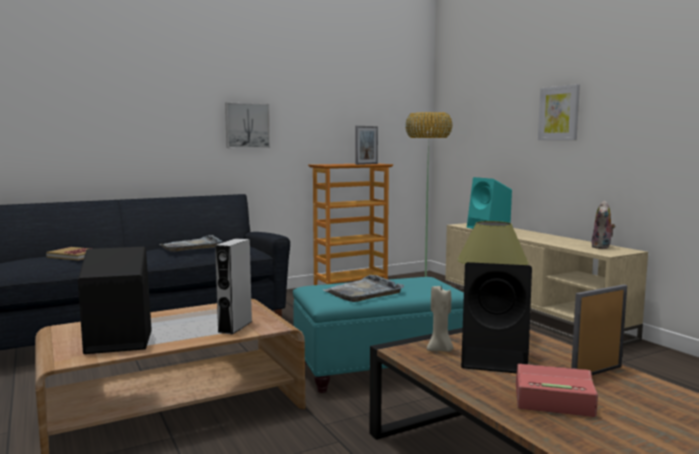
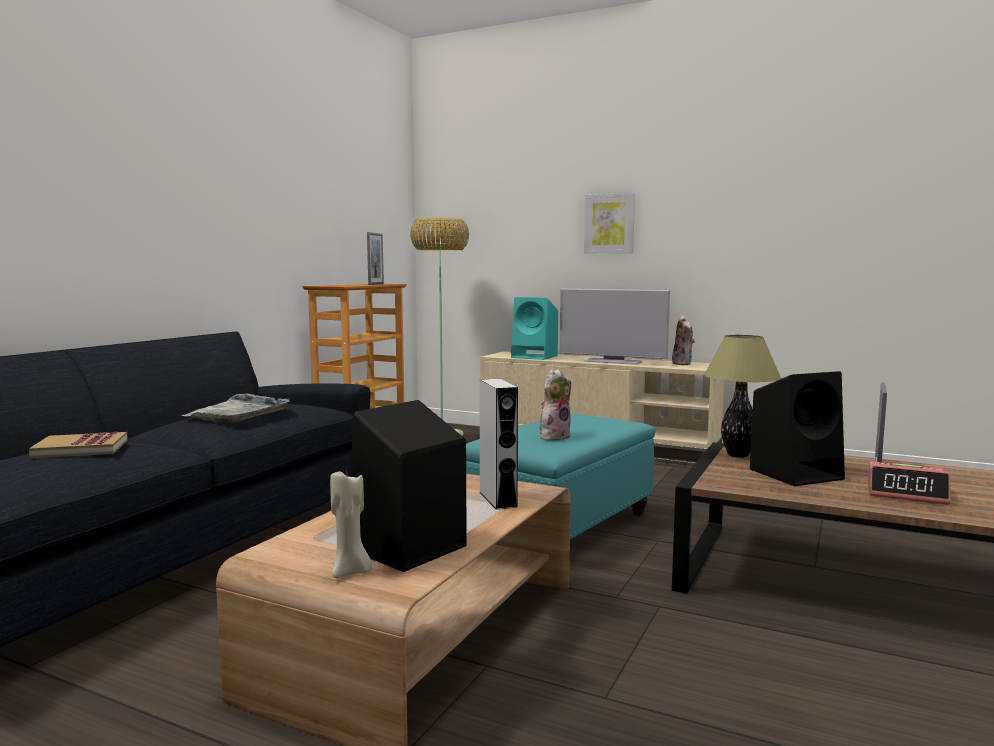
camera: 35 degrees left, 0 degrees up
(247, 125) = (227, 228): picture -> none
(363, 292) = (554, 436): grey tray -> plush toy
(440, 350) = (740, 476): beige candle -> beige candle (351, 572)
(540, 239) = (612, 361): none -> television
(553, 400) = (907, 493): alarm clock -> alarm clock turned 135 degrees counterclockwise

